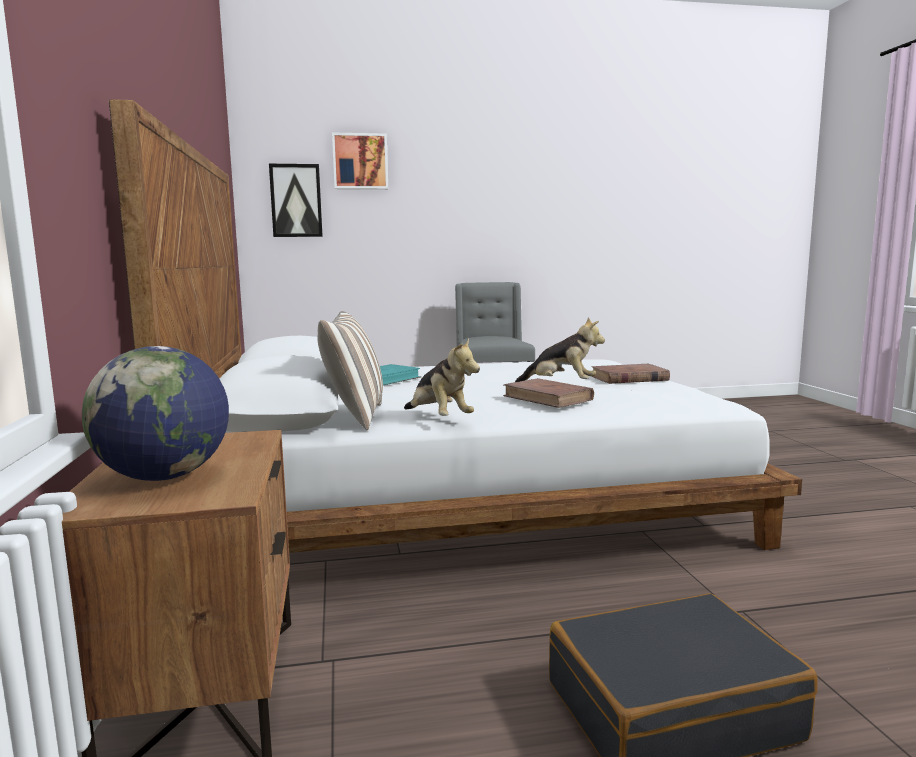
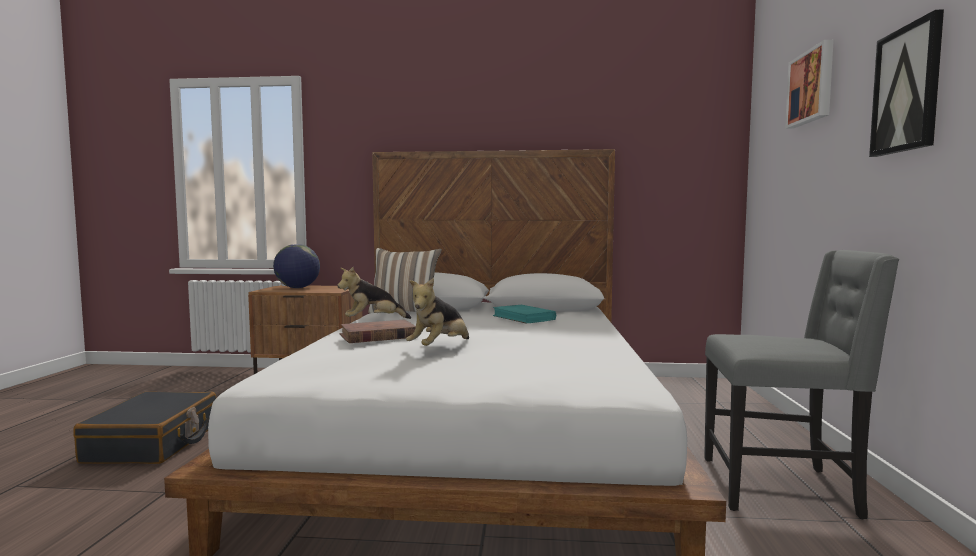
camera: 105 degrees right, 5 degrees down
(296, 201) = (772, 149): picture -> picture (907, 89)
(628, 378) = (444, 372): brown book -> none

